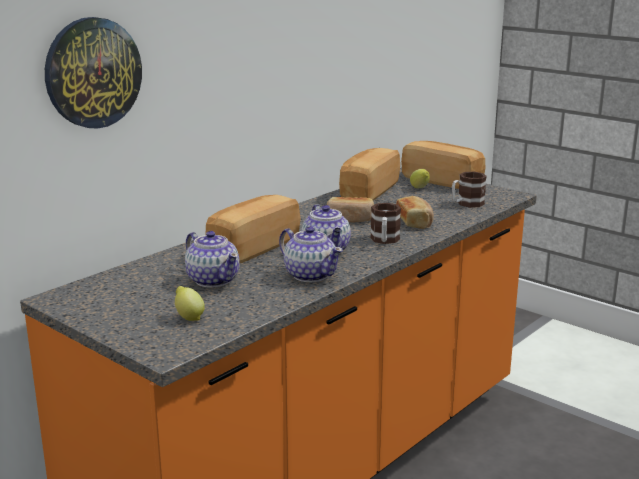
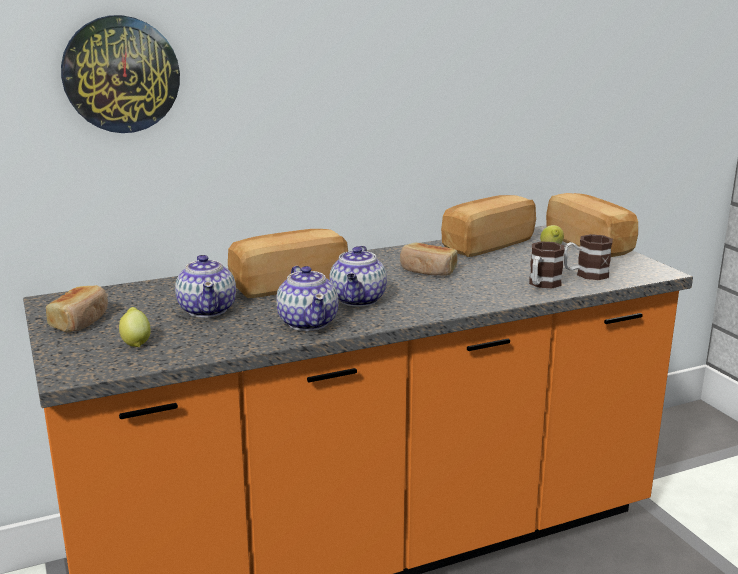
camera: 25 degrees right, 0 degrees up
(384, 241) = (435, 300): mug -> mug (542, 284)
(415, 222) = (497, 285): bread -> bread (81, 321)

